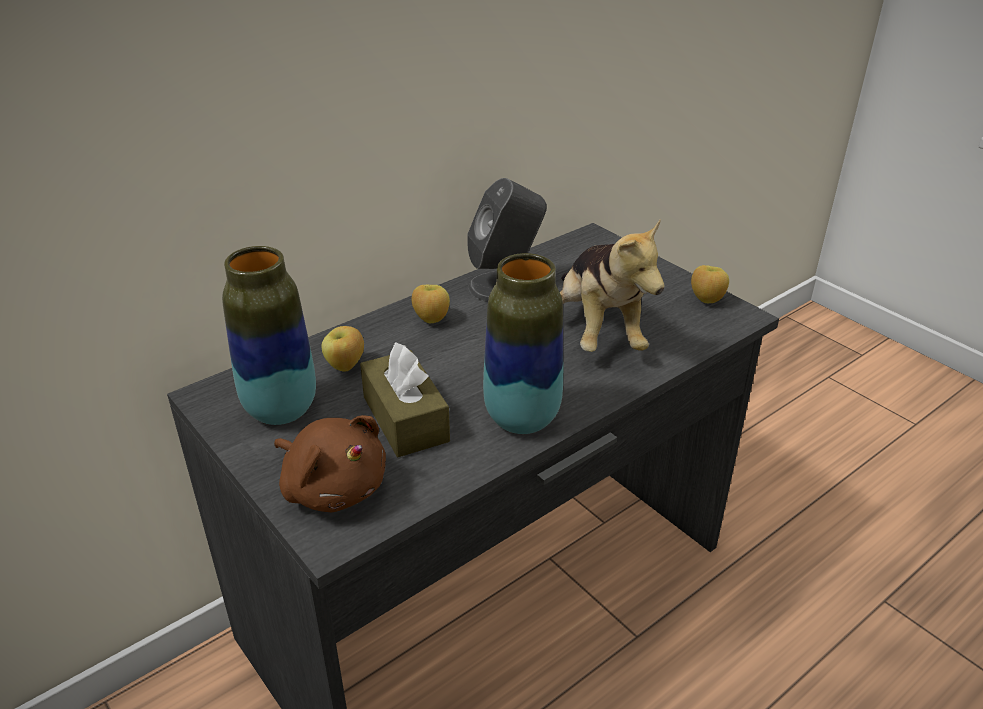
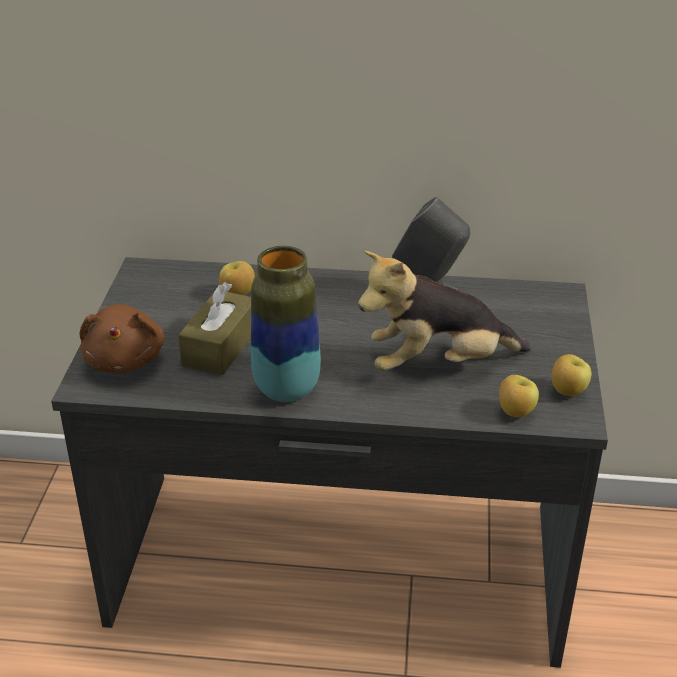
camera: 45 degrees right, 0 degrees up
(281, 410) = (165, 300): vase -> none
(431, 320) = (335, 293): apple -> apple (515, 412)
(598, 330) = (438, 364): plush toy -> plush toy turned 45 degrees clockwise

